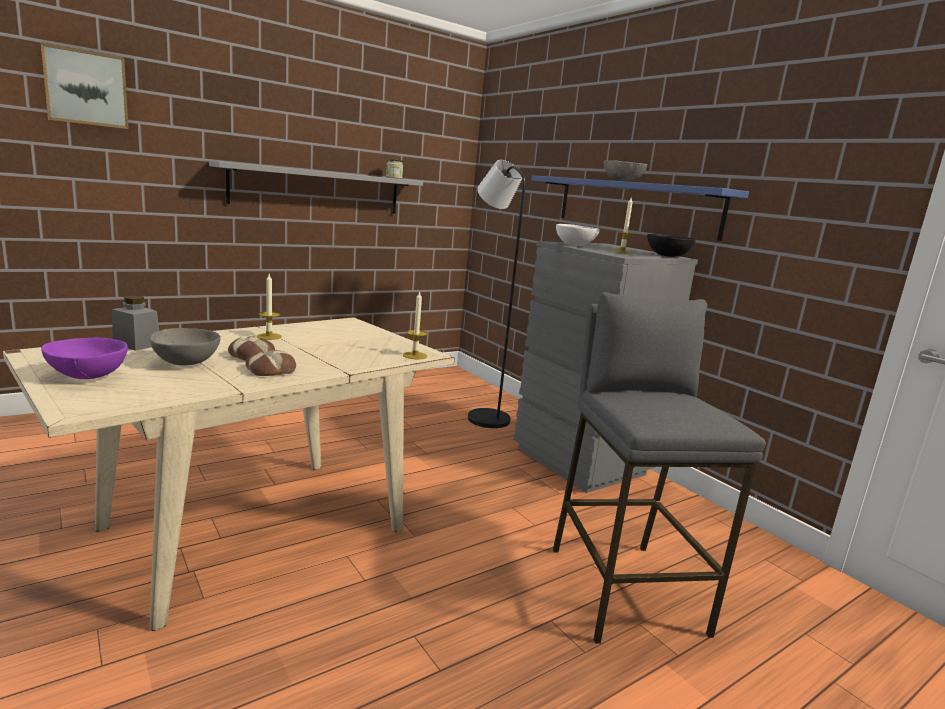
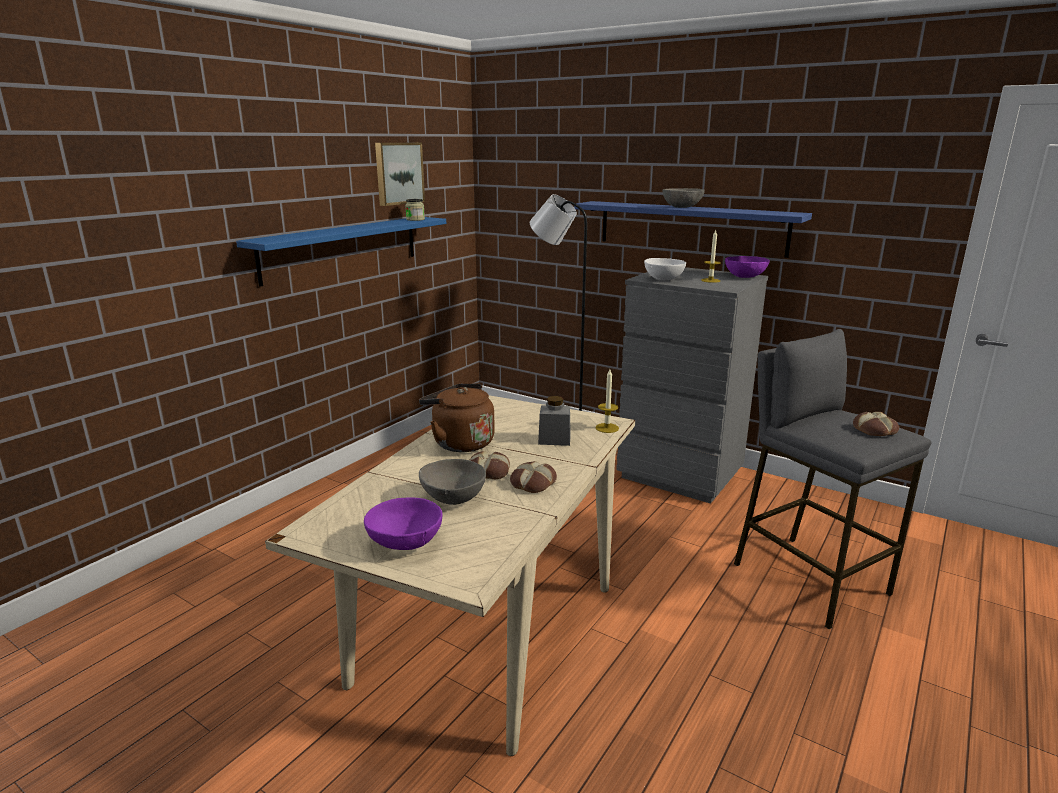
camera: 20 degrees left, 5 degrees up
(86, 88) = (96, 183): picture -> picture (398, 173)
(136, 344) = (369, 490): grey jar -> grey jar (554, 439)
(269, 336) = (460, 442): candle -> brown kettle
(317, 190) = (342, 248): grey shelf -> blue shelf
(668, 256) = (745, 277): black bowl -> purple bowl
(695, 414) = (875, 430): none -> bread

